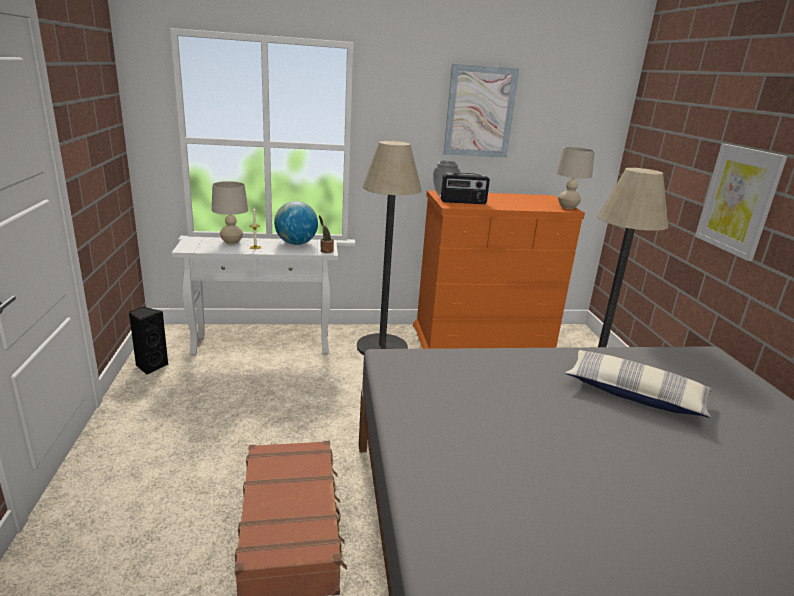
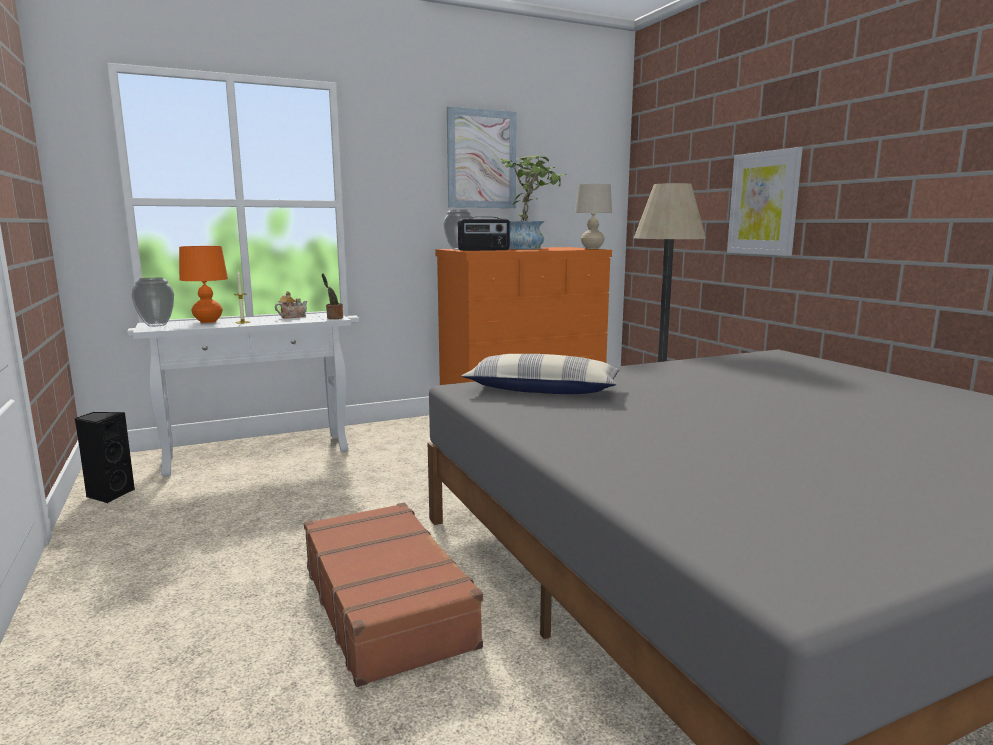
camera: 15 degrees left, 10 degrees down
(193, 243) = (156, 325): none -> vase
(231, 242) = (208, 321): beige table lamp -> orange table lamp
(296, 243) = (292, 317): globe -> teapot
(382, 347) = (410, 436): floor lamp -> none
(510, 198) = (528, 248): none -> potted plant
(634, 394) = (732, 380): pillow -> pillow (542, 390)

